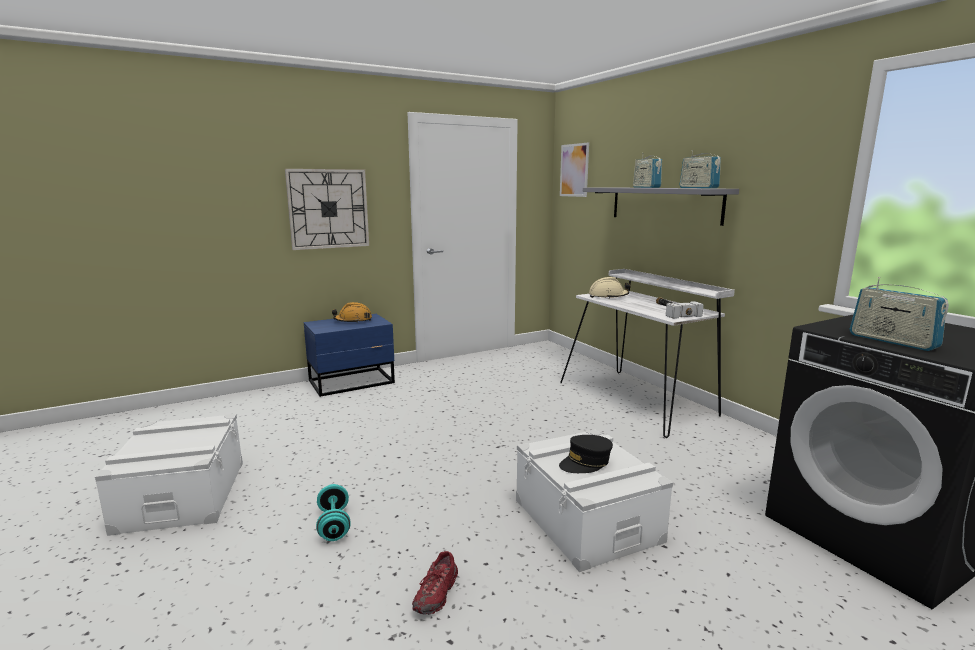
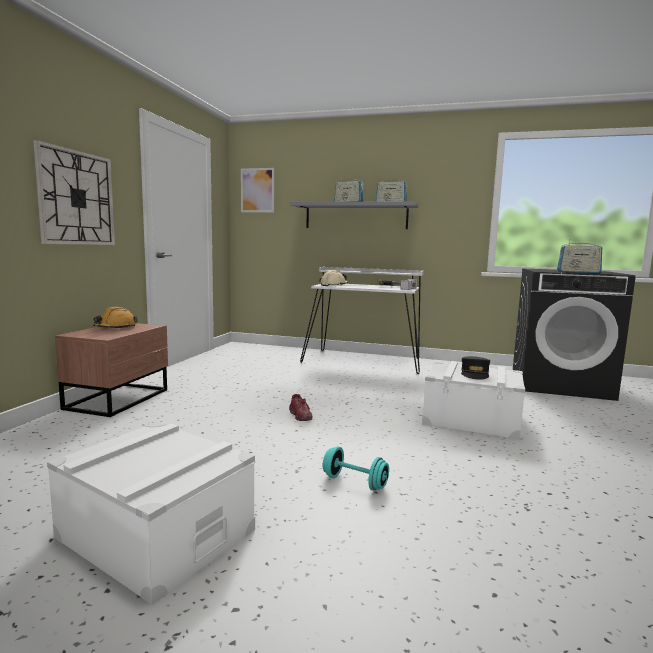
camera: 45 degrees left, 5 degrees down
(353, 382) = (120, 399): blue nightstand -> brown nightstand
(436, 594) = (496, 480): red shoe -> red shoe (300, 417)

